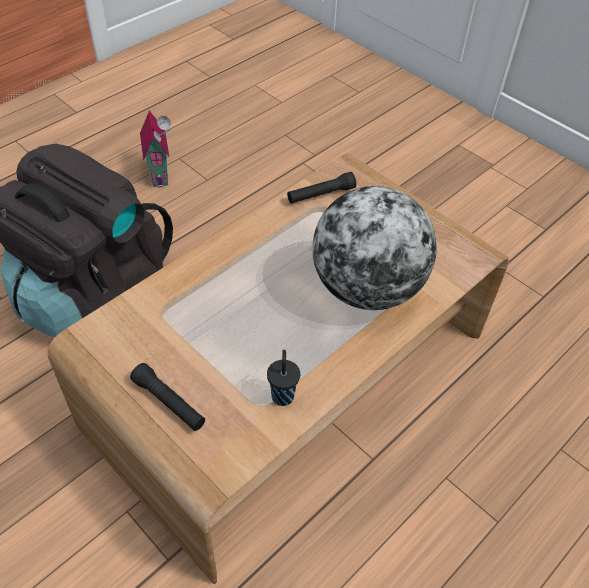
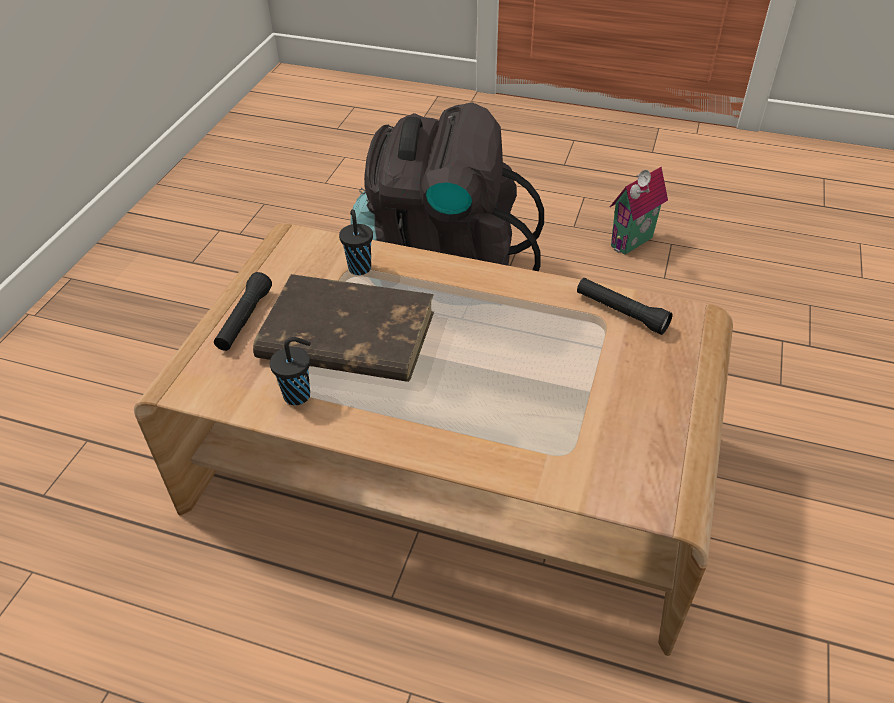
camera: 65 degrees right, 5 degrees down
(164, 305) = (359, 267): none -> black cup
(238, 343) = (346, 336): none -> brown book
(367, 288) = (503, 408): globe -> none

